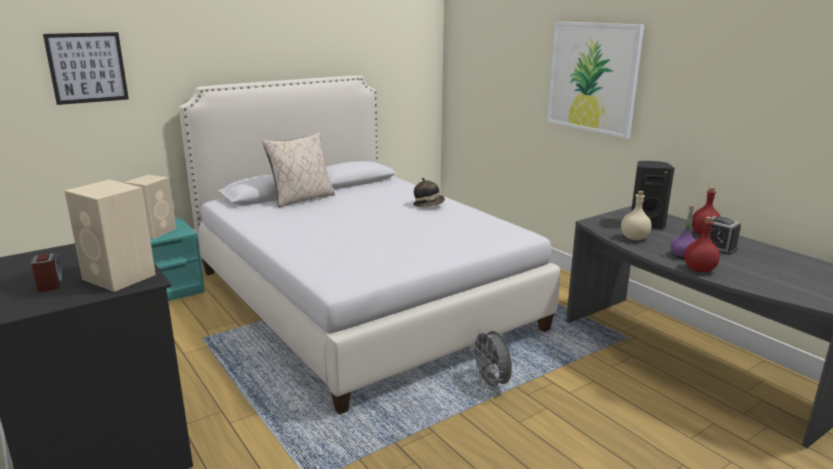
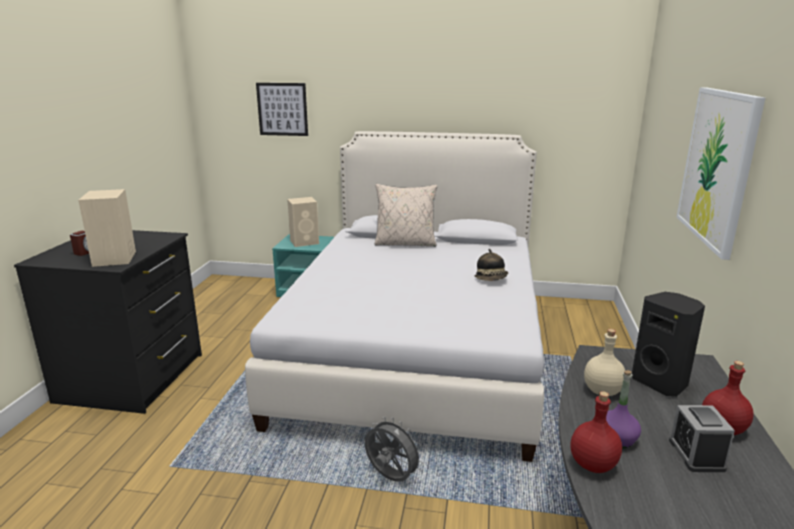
camera: 45 degrees right, 0 degrees up
(491, 384) = (390, 478): grey fan -> grey fan turned 105 degrees clockwise

